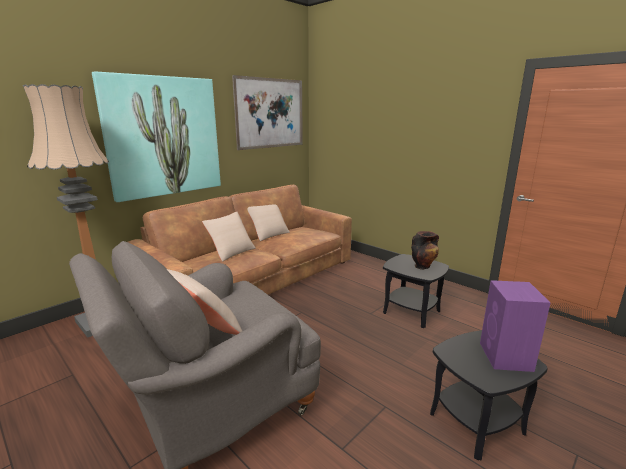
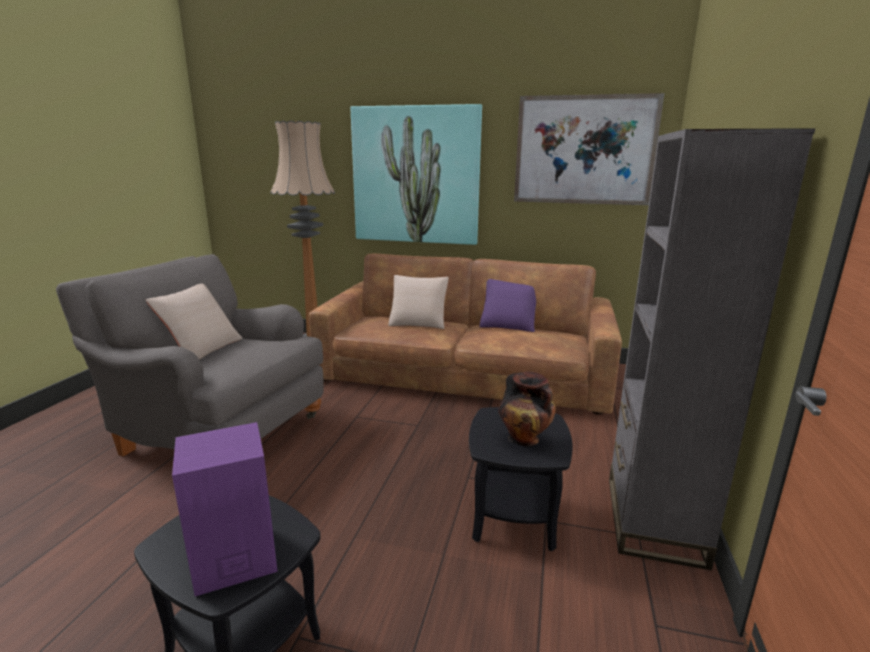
camera: 60 degrees right, 0 degrees up
(269, 234) = (509, 325): beige pillow -> purple pillow
(430, 284) = (653, 520): none -> grey bookcase

